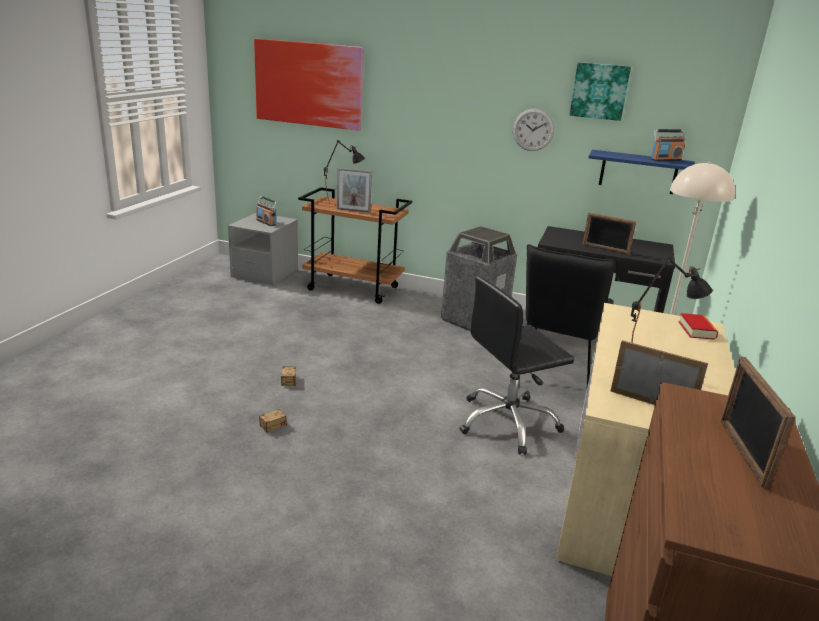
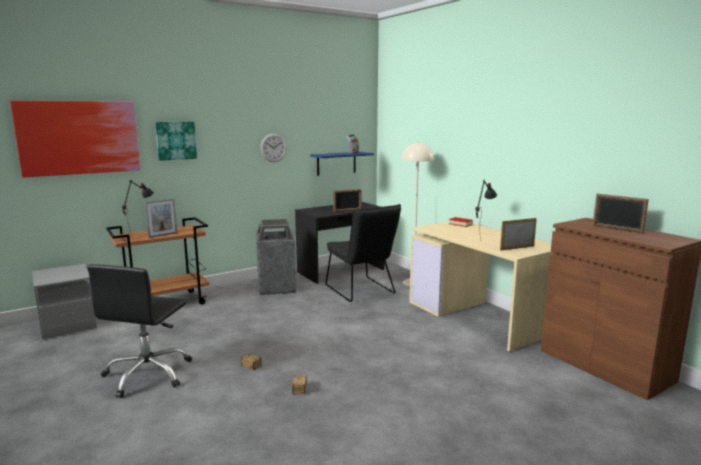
camera: 50 degrees left, 10 degrees down
(266, 222) = (64, 273): radio -> none
(507, 423) = (391, 320): black office chair -> black office chair (148, 374)
(599, 91) = (308, 117): picture -> picture (175, 140)

